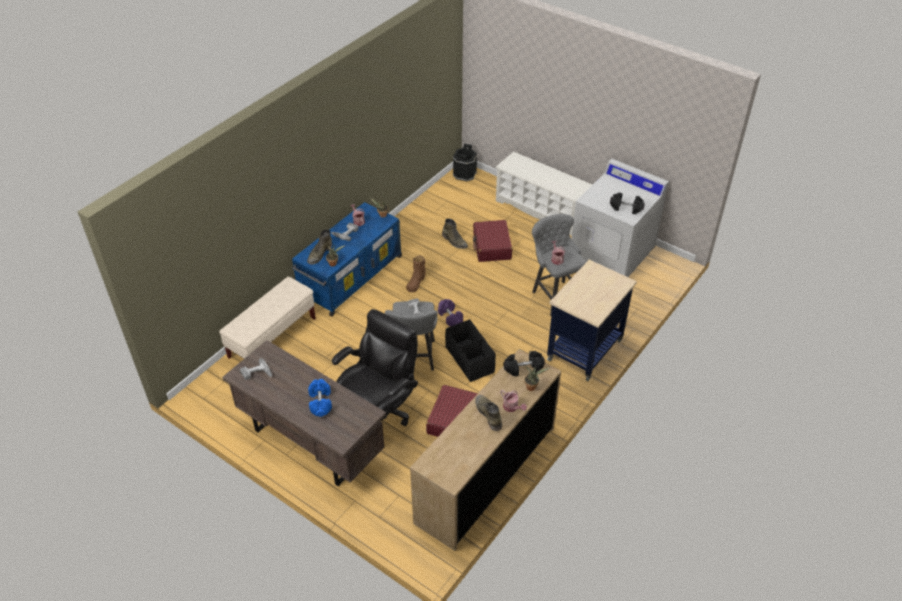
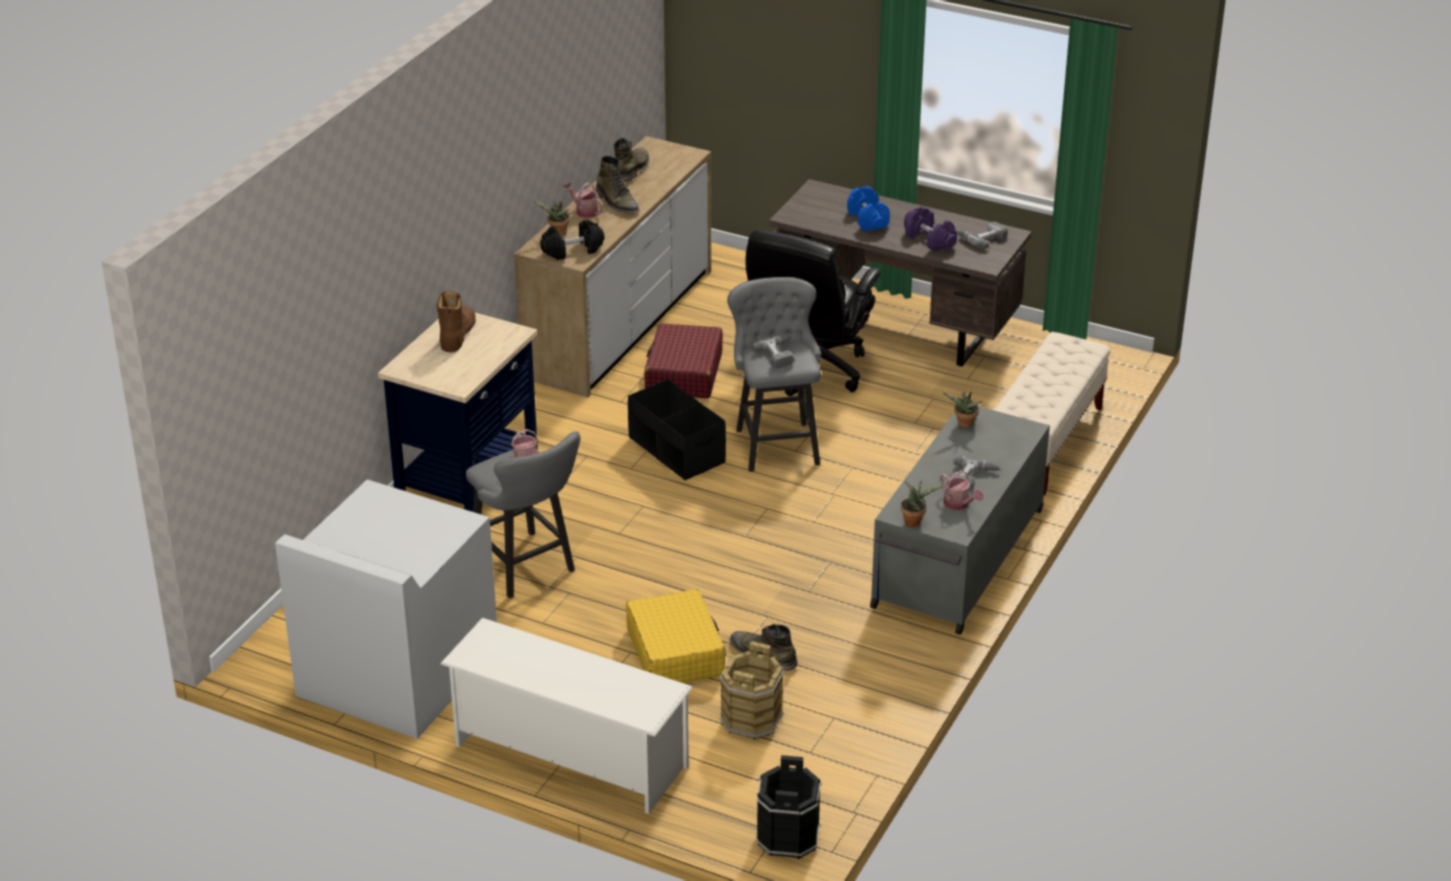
camera: 170 degrees right, 10 degrees down
(319, 254) = (1001, 437): green boot -> green boot (632, 169)
(351, 276) = (957, 558): blue cabinet -> grey cabinet
(416, 282) = (819, 562): brown boot -> brown boot (457, 334)
(450, 317) = (730, 509): purple dumbbell -> purple dumbbell (930, 240)
(467, 215) = (751, 719): none -> brown bucket
(492, 247) = (675, 651): red suitcase -> yellow suitcase
(626, 208) = (378, 513): black dumbbell -> none

